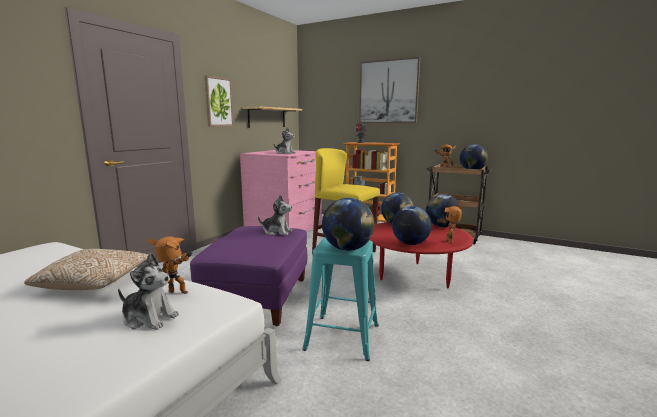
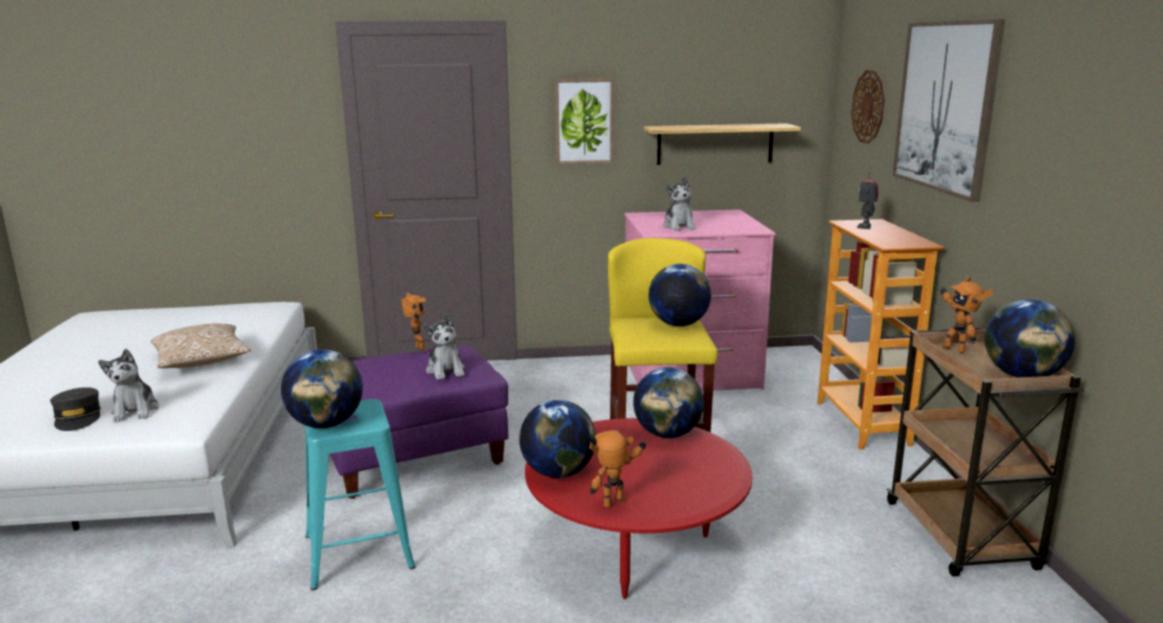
camera: 55 degrees right, 5 degrees up
(107, 347) = (78, 418): none -> grey cap
(176, 294) = (194, 399): toy robot -> toy robot (417, 350)
(331, 99) = (868, 106): none -> wall clock
(441, 226) = (719, 476): globe -> globe (678, 324)

